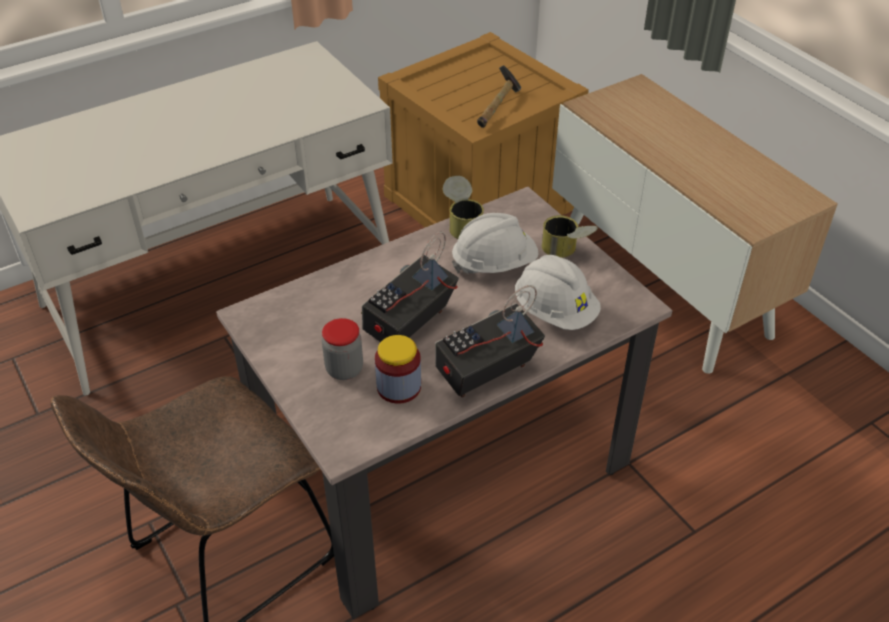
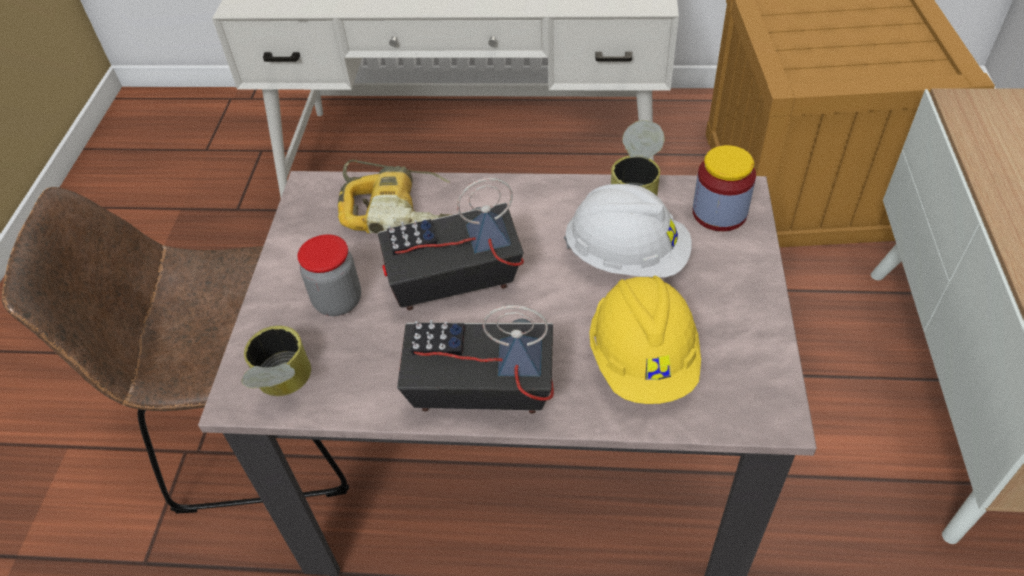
camera: 40 degrees right, 5 degrees up
(326, 299) = (401, 209): none -> power drill
(399, 387) = (370, 355): jar -> jar (719, 213)
(498, 108) = (846, 69): hammer -> none
(555, 312) = (643, 360): white hard hat -> yellow hard hat
(566, 251) = (736, 286): can -> can (282, 387)

